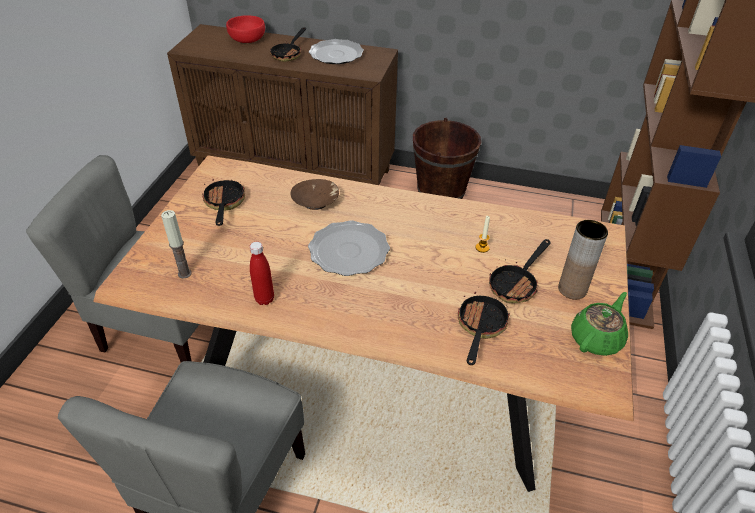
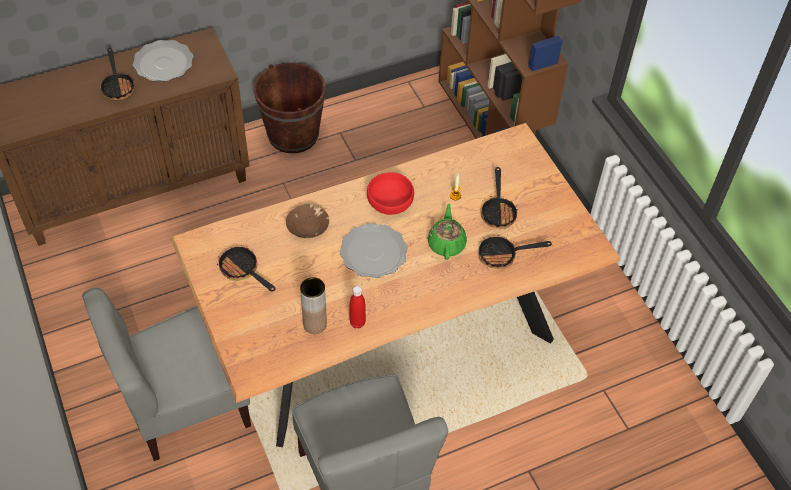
camera: 40 degrees left, 10 degrees up
(184, 273) = (282, 341): candle -> none
(247, 40) = (54, 88): red bowl -> red bowl (390, 203)
(480, 327) = (503, 256): frying pan -> frying pan turned 75 degrees counterclockwise
(572, 289) = (532, 194): brown vase -> brown vase (315, 324)
(596, 338) = (570, 221): green teapot -> green teapot (446, 243)

